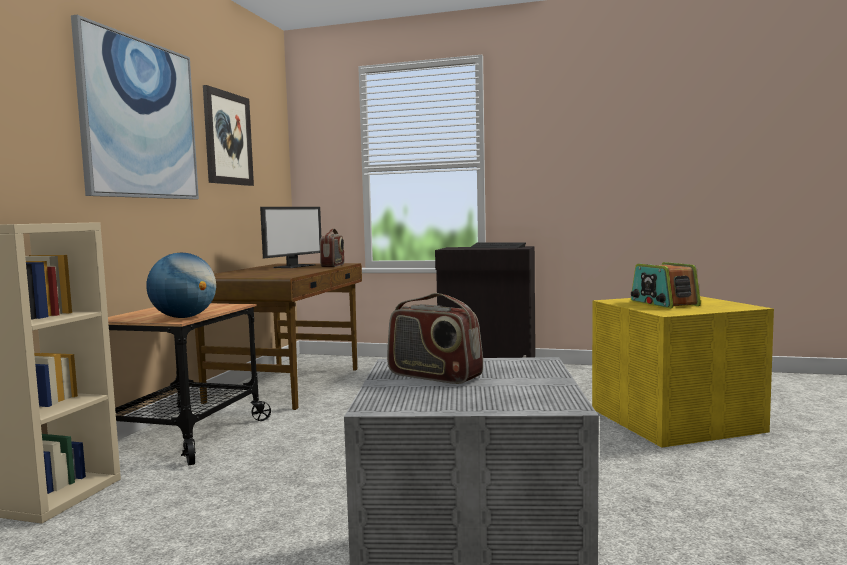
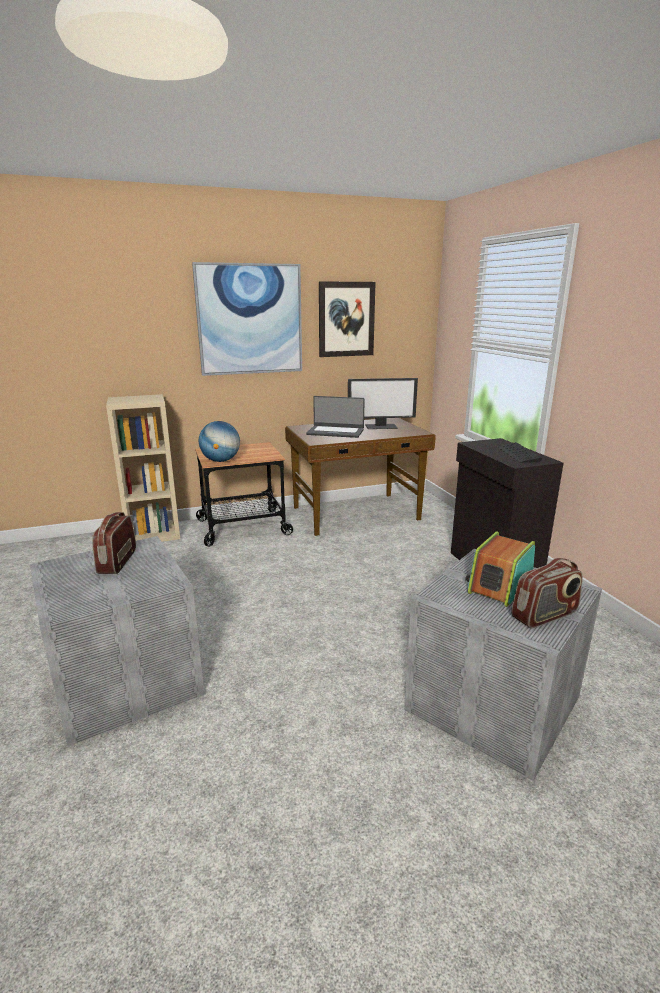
camera: 55 degrees right, 15 degrees up
(269, 272) = (335, 432): none -> laptop
(333, 265) = (400, 433): radio -> radio (544, 615)
(678, 420) = (494, 705): yellow storage box -> grey storage box

